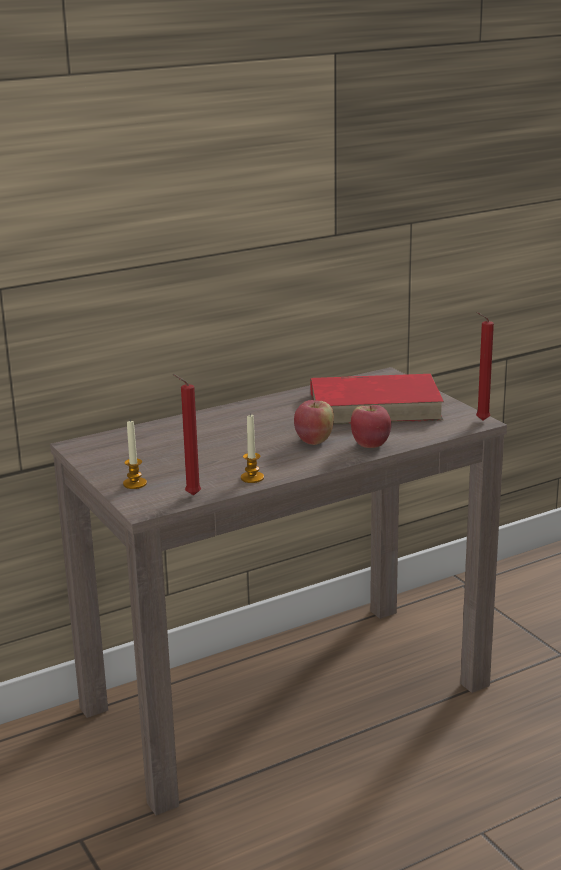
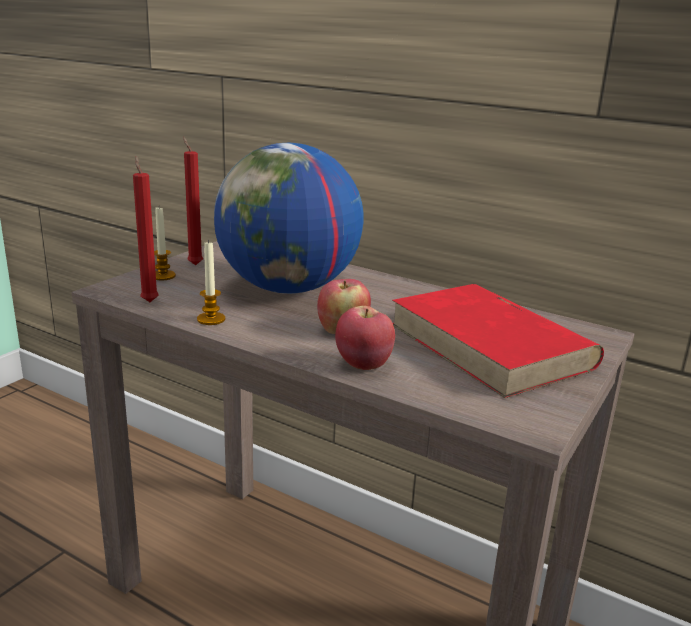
camera: 60 degrees right, 0 degrees up
(216, 443) = (288, 289): none -> globe
(480, 420) = (541, 428): red candle -> red candle (194, 264)

